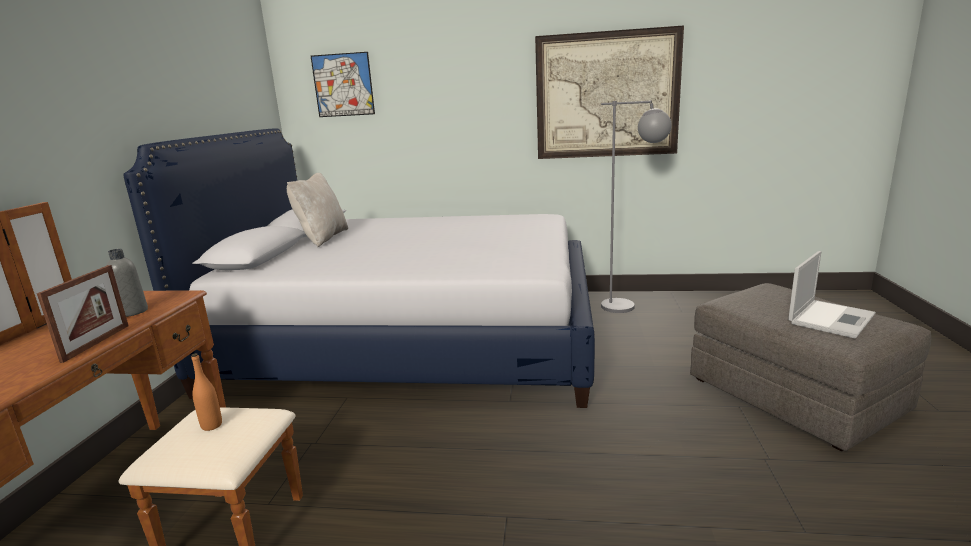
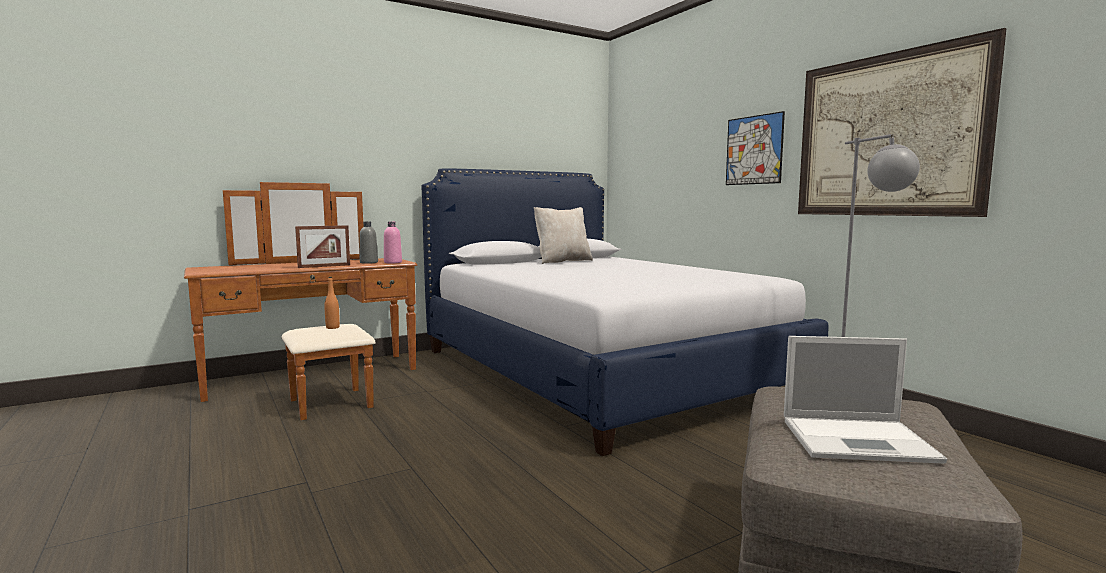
camera: 50 degrees right, 10 degrees down
(171, 300) = (393, 262): none -> pink bottle
(343, 85) = (647, 137): picture -> picture (754, 150)

